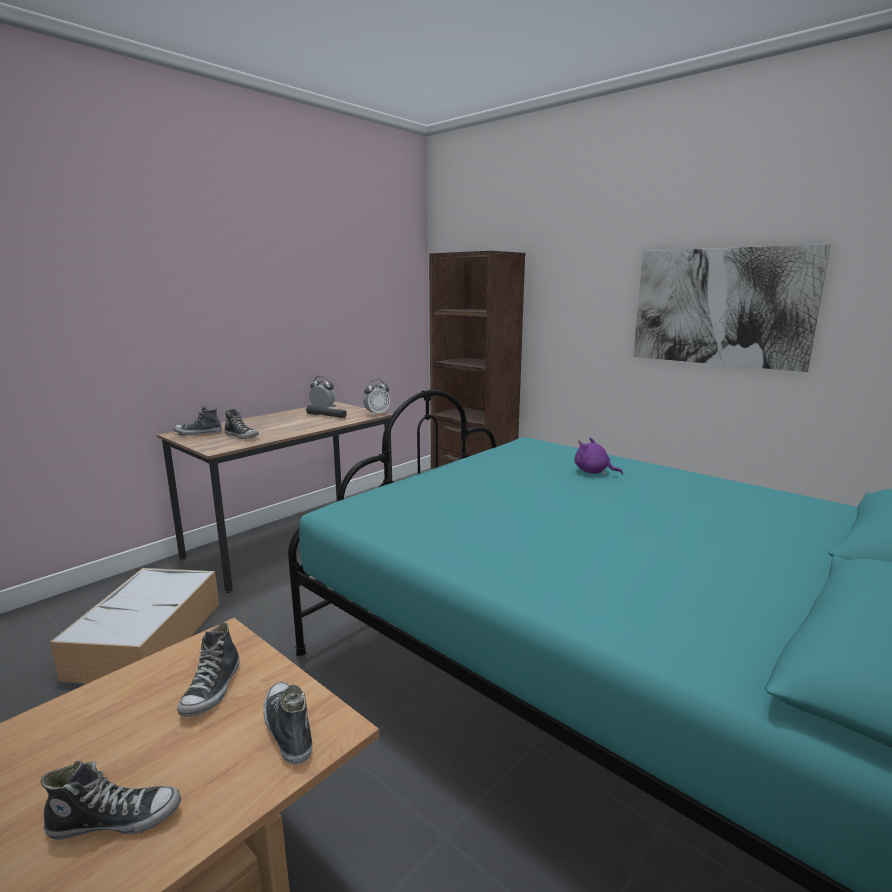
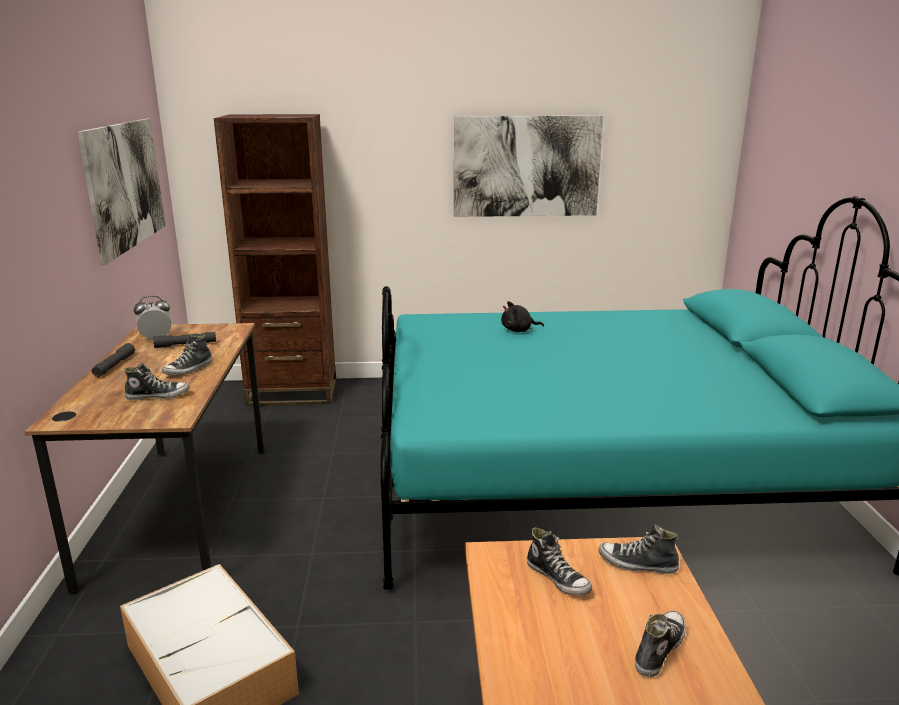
camera: 45 degrees left, 5 degrees up
(198, 433) = (86, 411): shoe -> shoe (188, 370)
(269, 417) = (114, 365): none -> grey flashlight
(355, 300) = (125, 185): none -> picture
(377, 414) = (237, 327): alarm clock -> none
(593, 472) = (519, 330): purple plush toy -> black plush toy

